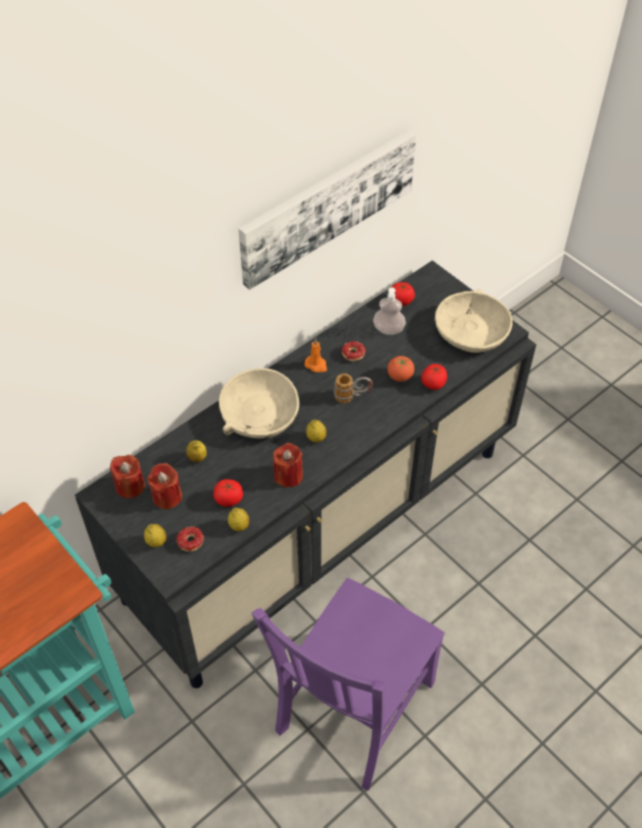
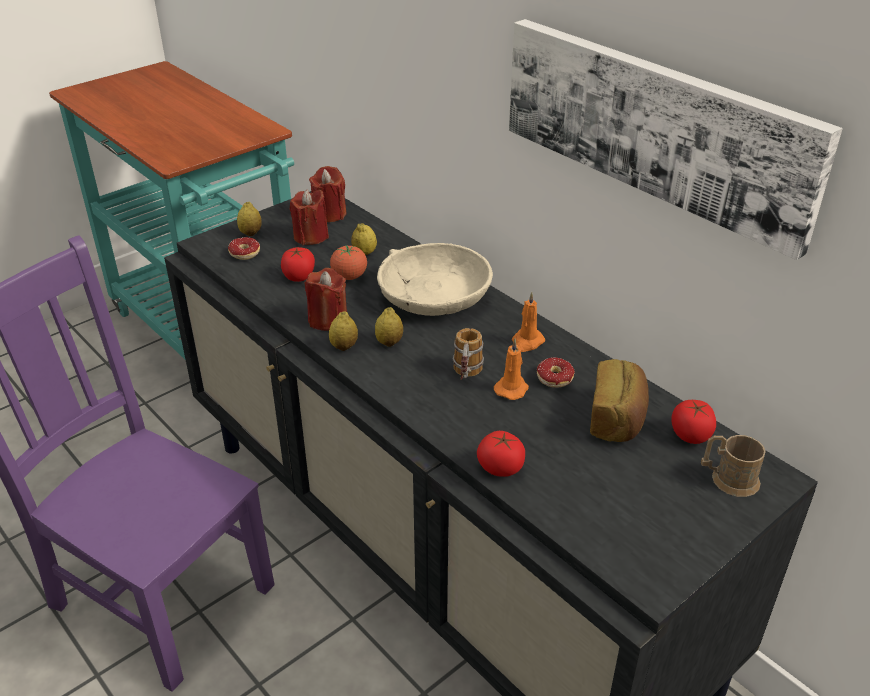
camera: 90 degrees right, 15 degrees down
(239, 526) = (257, 284): lemon -> lemon (344, 346)
(363, 375) = (512, 388): none -> orange candle
(388, 329) = (617, 418): soap dispenser -> bread
(400, 376) = (512, 428): tomato -> tomato (349, 277)
(434, 292) = (728, 479): none -> brown mug
(471, 331) = (638, 526): beige bowl -> none

